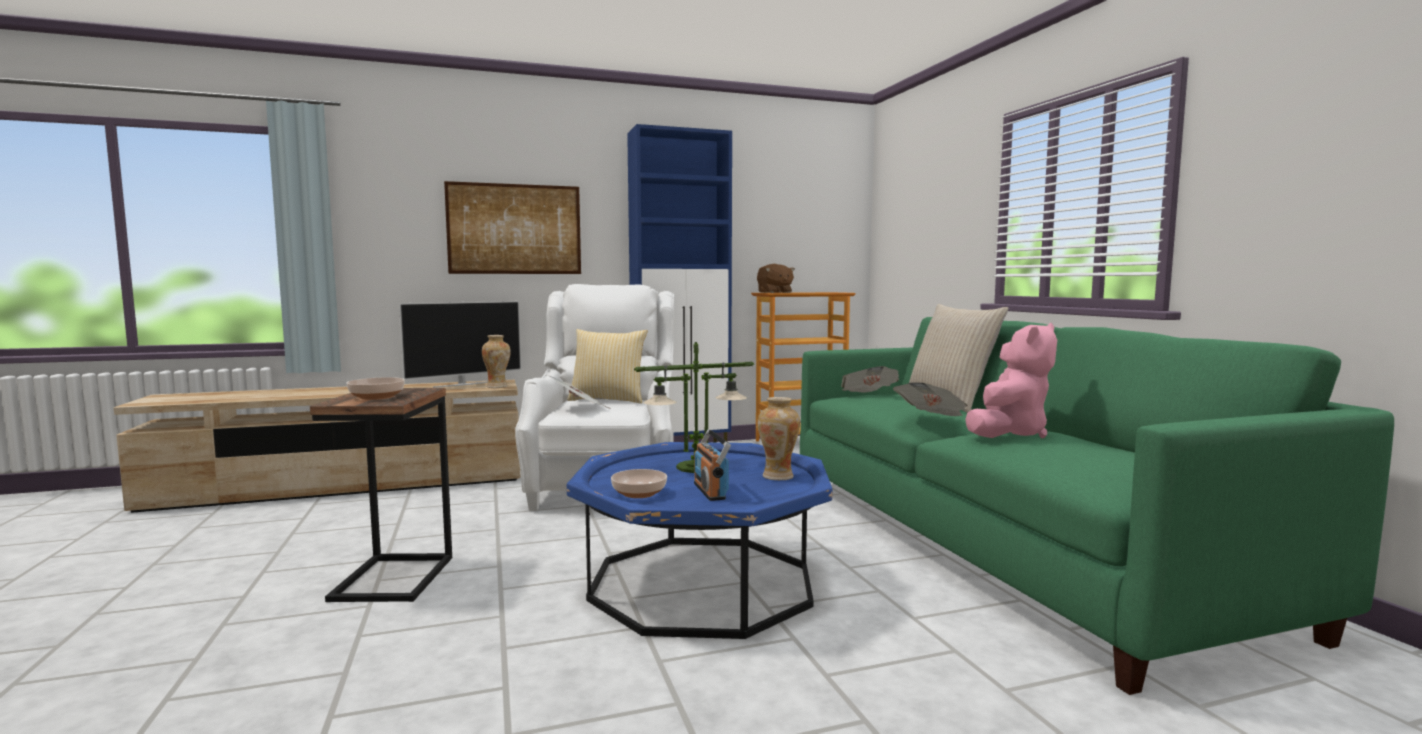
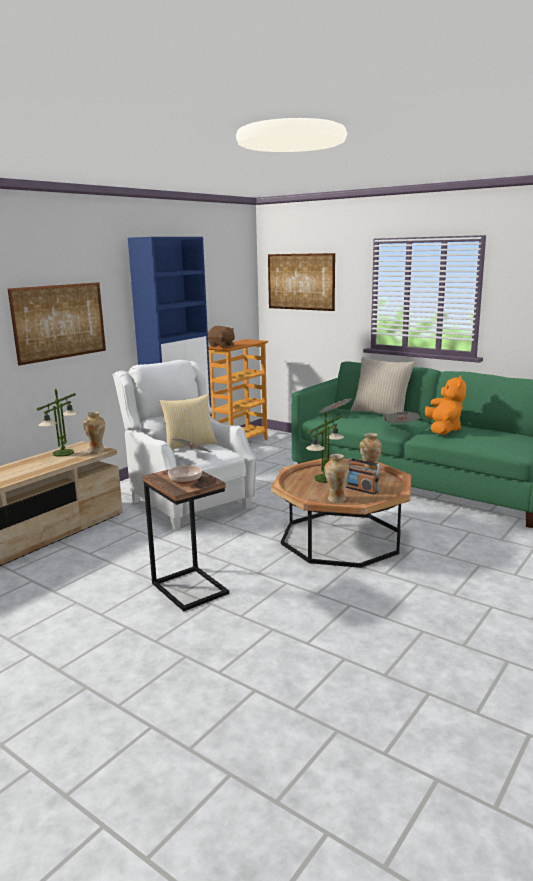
camera: 35 degrees left, 10 degrees up
(463, 384) = (63, 453): television -> table lamp
(638, 493) = (336, 499): bowl -> vase
(702, 583) = (341, 538): blue coffee table -> brown coffee table
(914, 205) = (300, 281): none -> picture
(1008, 433) = (443, 430): pink plush toy -> orange plush toy

